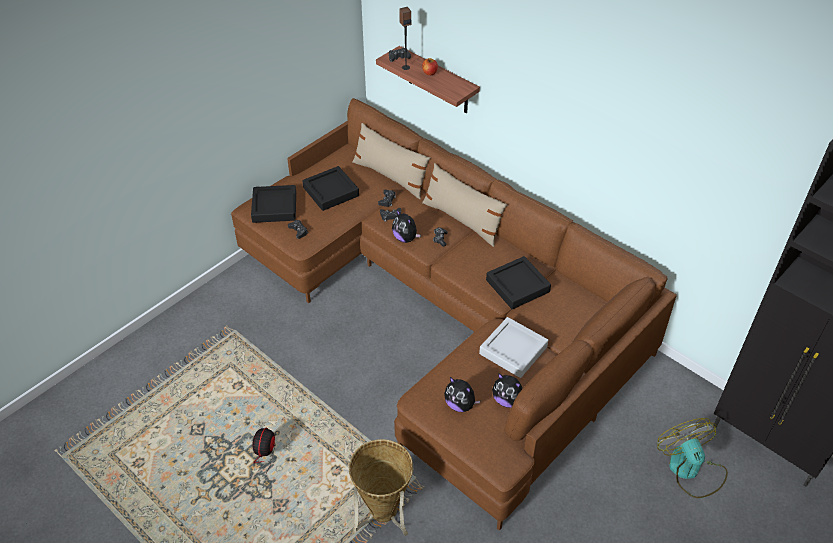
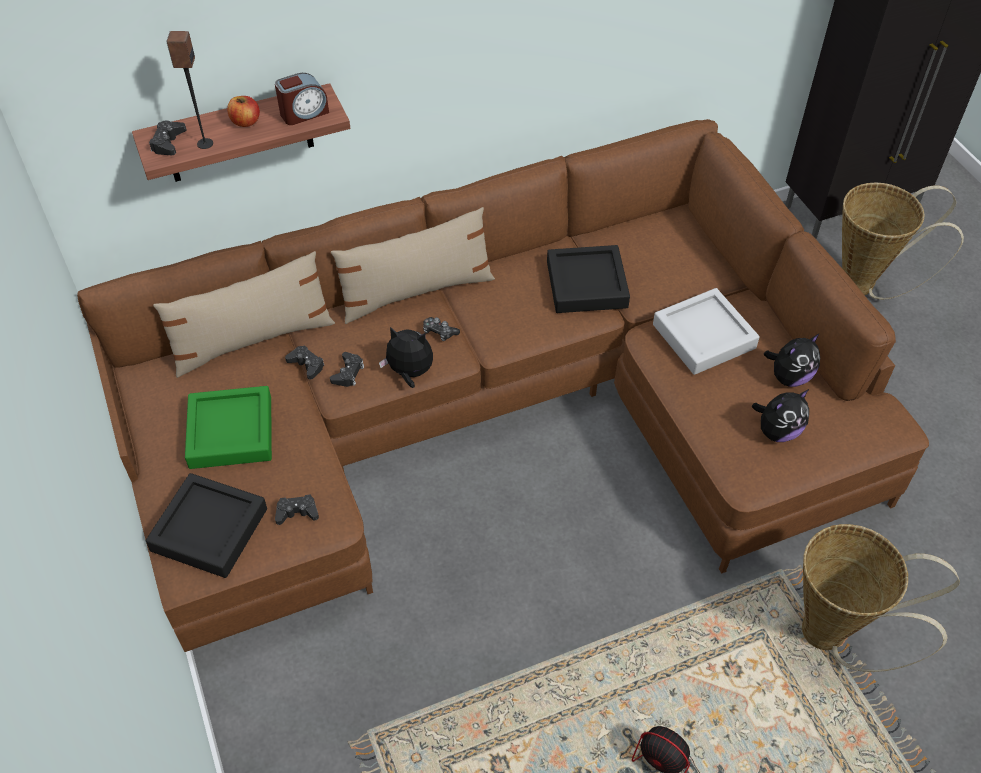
camera: 65 degrees left, 5 degrees up
(331, 192) = (231, 432): black tray -> green tray
(405, 238) = (409, 373): plush toy -> plush toy turned 150 degrees counterclockwise
(450, 87) = (304, 113): none -> alarm clock
(690, 470) = (865, 286): fan -> basket

